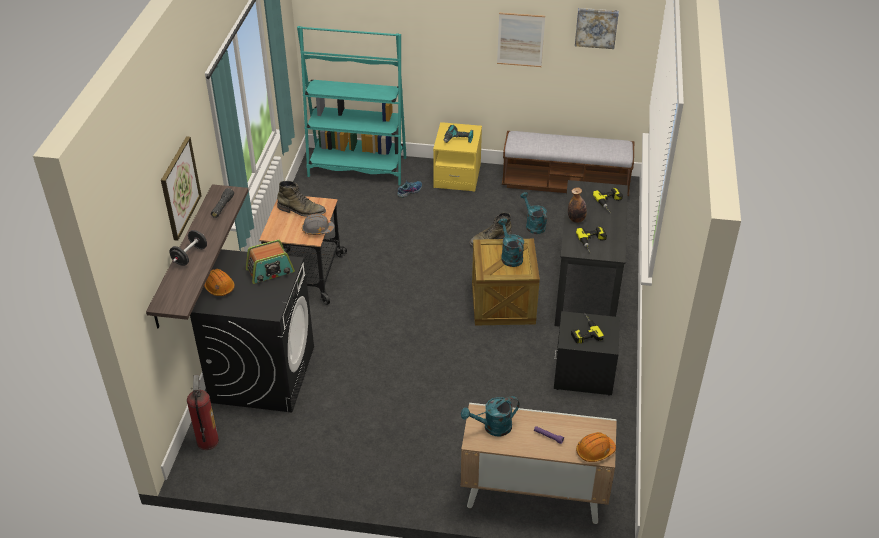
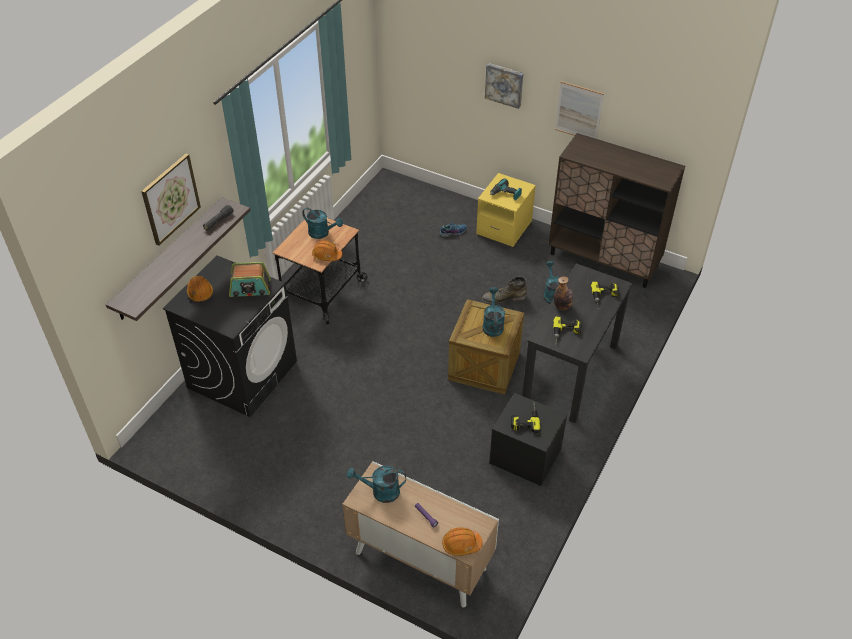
camera: 20 degrees right, 5 degrees up
(190, 256) = (167, 261): black dumbbell -> none
(207, 441) = (169, 422): fire extinguisher -> none
(301, 210) = (322, 233): green boot -> turquoise watering can
(317, 230) = (326, 255): grey hard hat -> orange hard hat
(357, 167) = (417, 197): turquoise bookcase -> none
(565, 183) = (604, 260): bench -> brown cabinet
(596, 27) = (652, 115): picture -> picture (504, 84)

